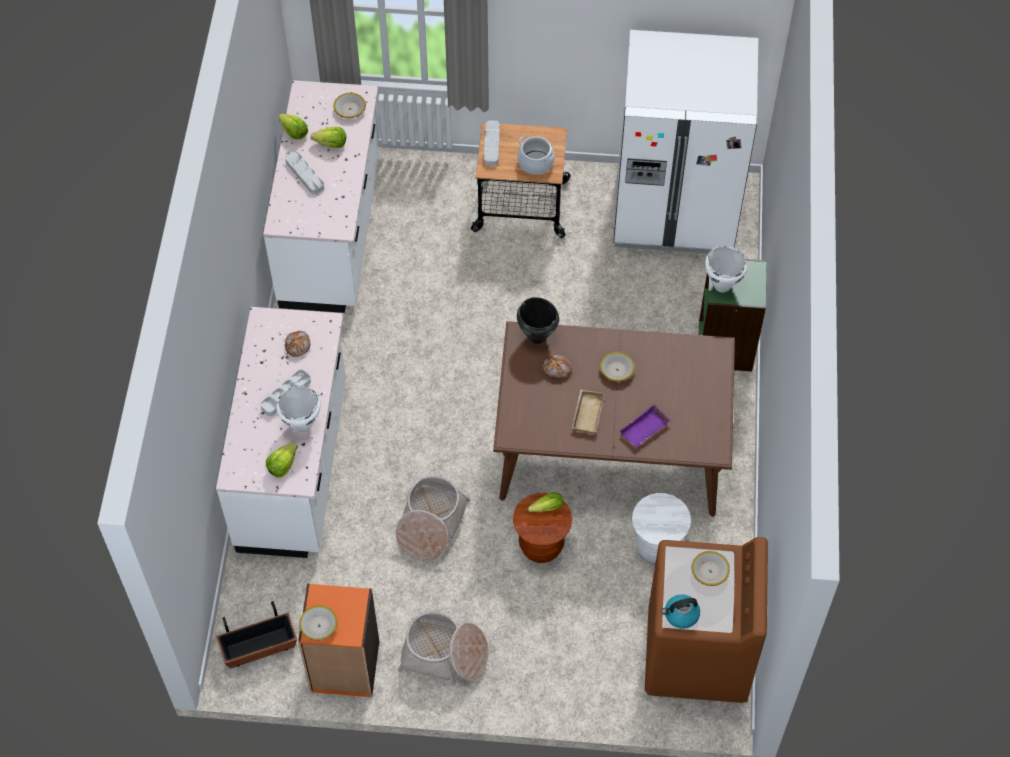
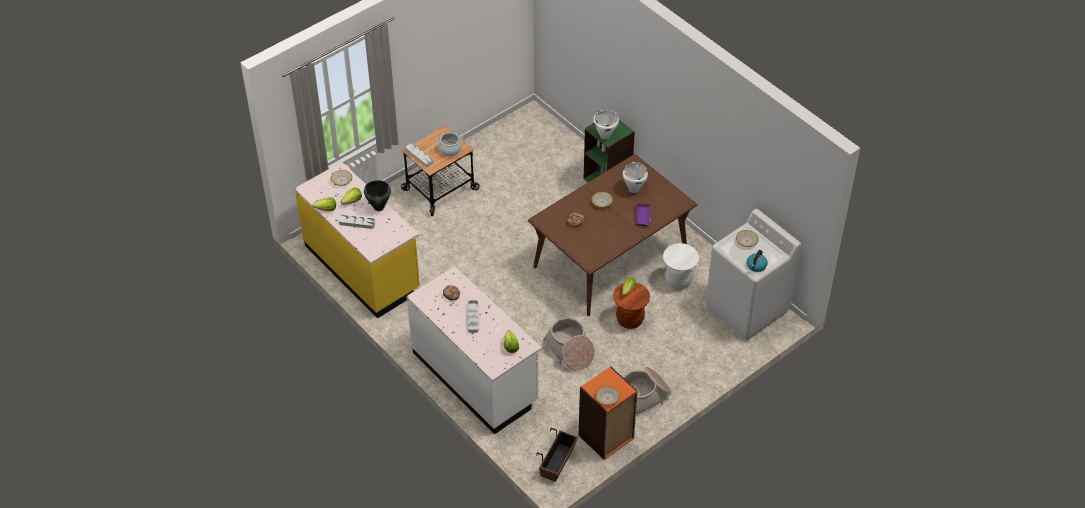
camera: 45 degrees left, 10 degrees down
(301, 425) = (497, 324): white cooking pot -> white cooking pot (634, 189)
(332, 235) = (363, 267): white counter -> yellow counter
(537, 336) = (550, 215): black cooking pot -> black cooking pot (378, 207)
(586, 413) = (611, 228): beige tray -> none
(674, 212) = (516, 142): white fridge -> none
(697, 655) = (747, 309): brown washing machine -> white washing machine

